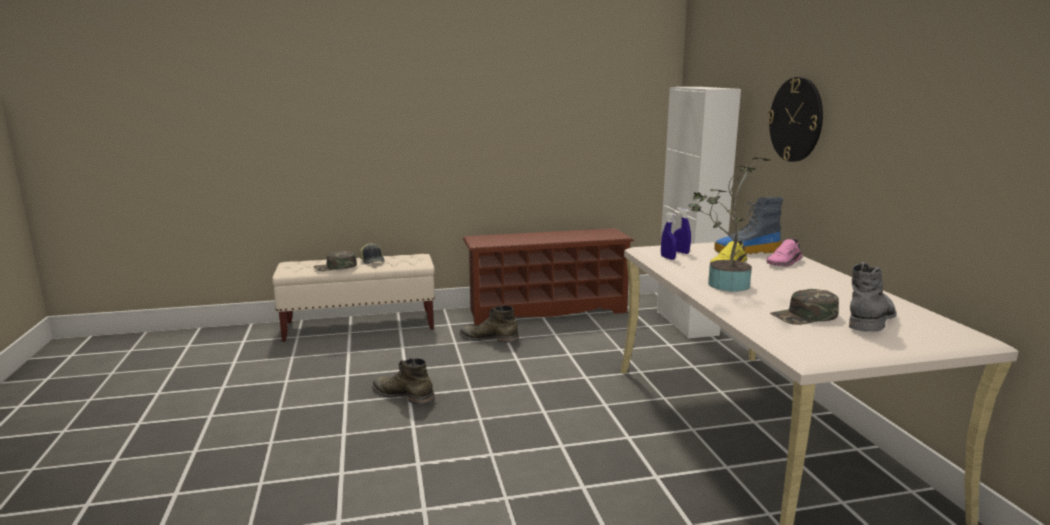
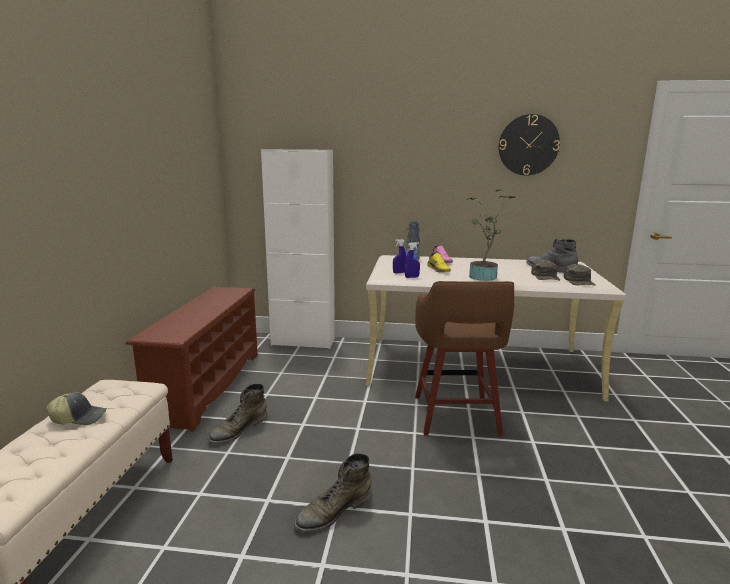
camera: 70 degrees left, 0 degrees up
(335, 267) = (59, 452): green cap -> green cap (579, 281)
(599, 431) = (456, 416): none -> brown stool
(796, 119) = (397, 169): wall clock -> wall clock (528, 145)

